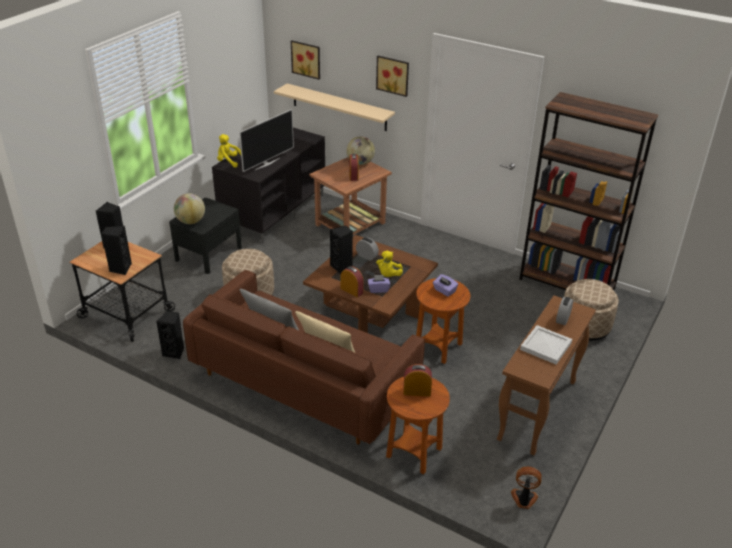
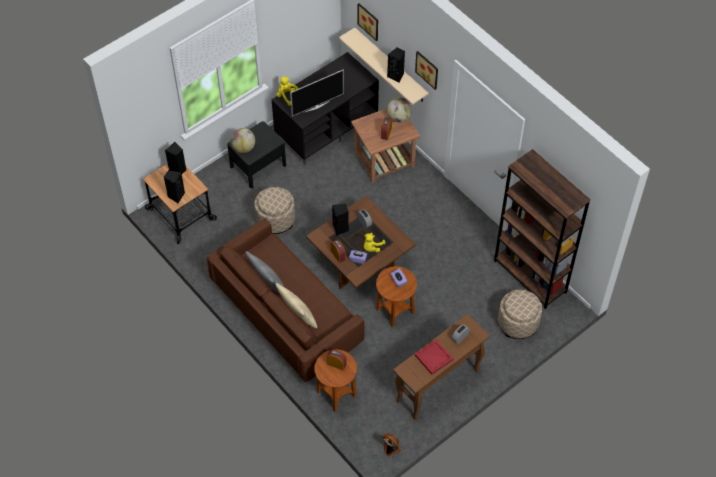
camera: 20 degrees right, 20 degrees up
(175, 352) = (205, 262): black speaker -> black speaker (396, 76)
(545, 346) = (433, 357): white tray -> red tray

